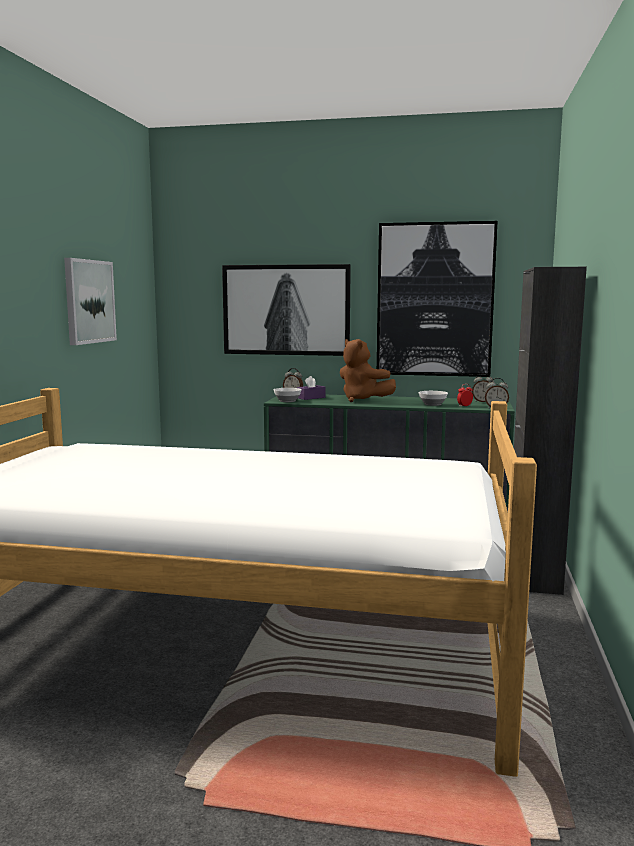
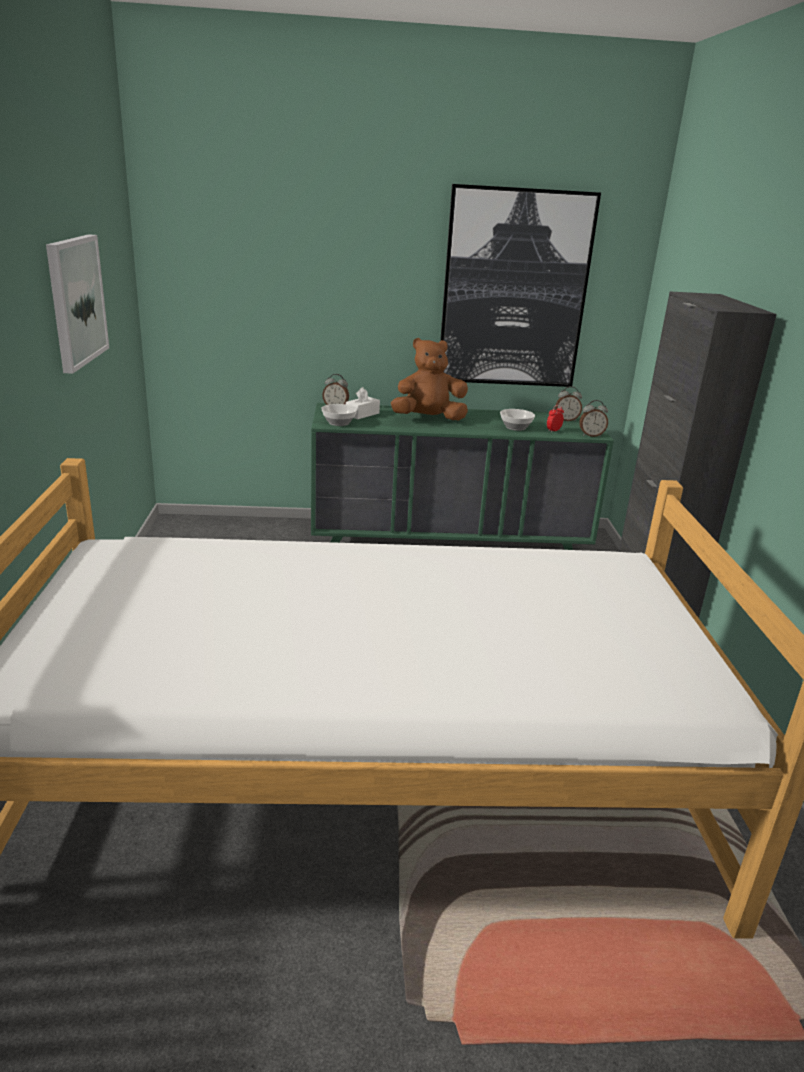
camera: 15 degrees left, 15 degrees up
(286, 310) = (322, 294): picture -> none
(311, 398) = (362, 414): purple tissue box -> white tissue box
(362, 400) = (428, 419): brown plush toy -> brown plush toy turned 135 degrees clockwise

